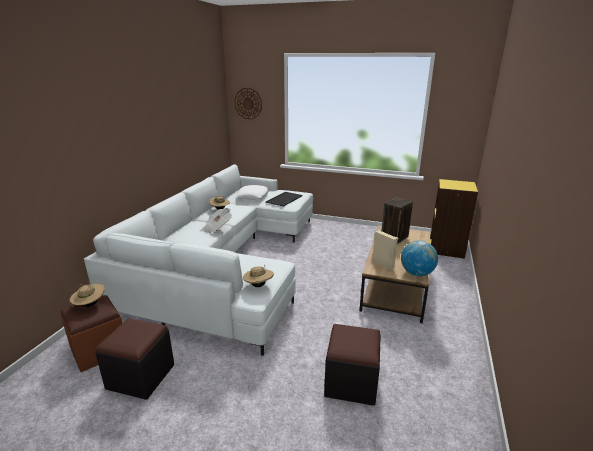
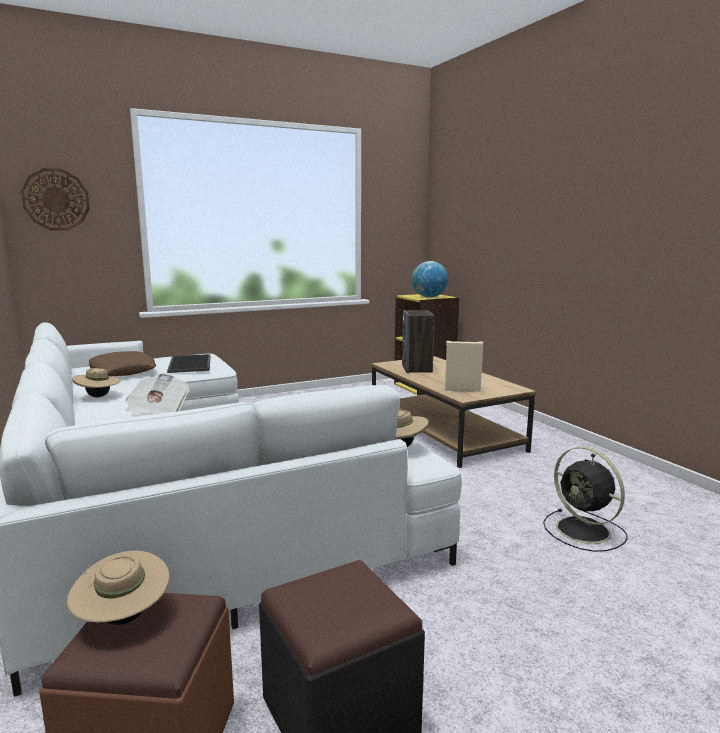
camera: 45 degrees left, 10 degrees down
(253, 196) = (122, 371): white pillow -> brown pillow
(351, 382) = (585, 531): black ottoman -> black fan
(416, 273) = (507, 387): globe -> globe (429, 297)

